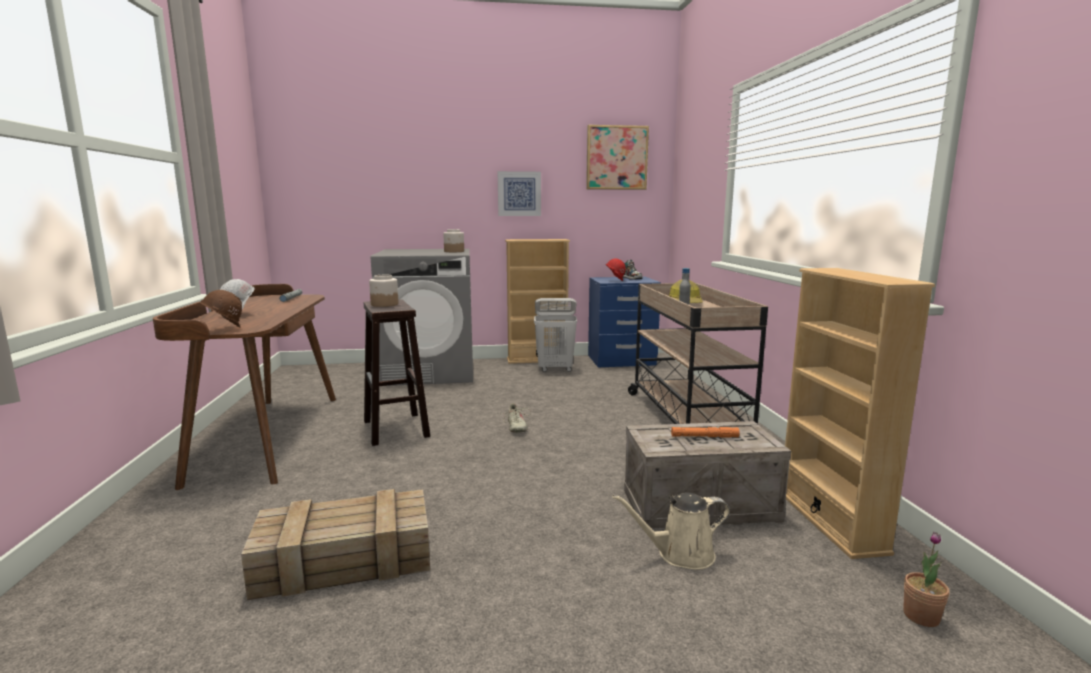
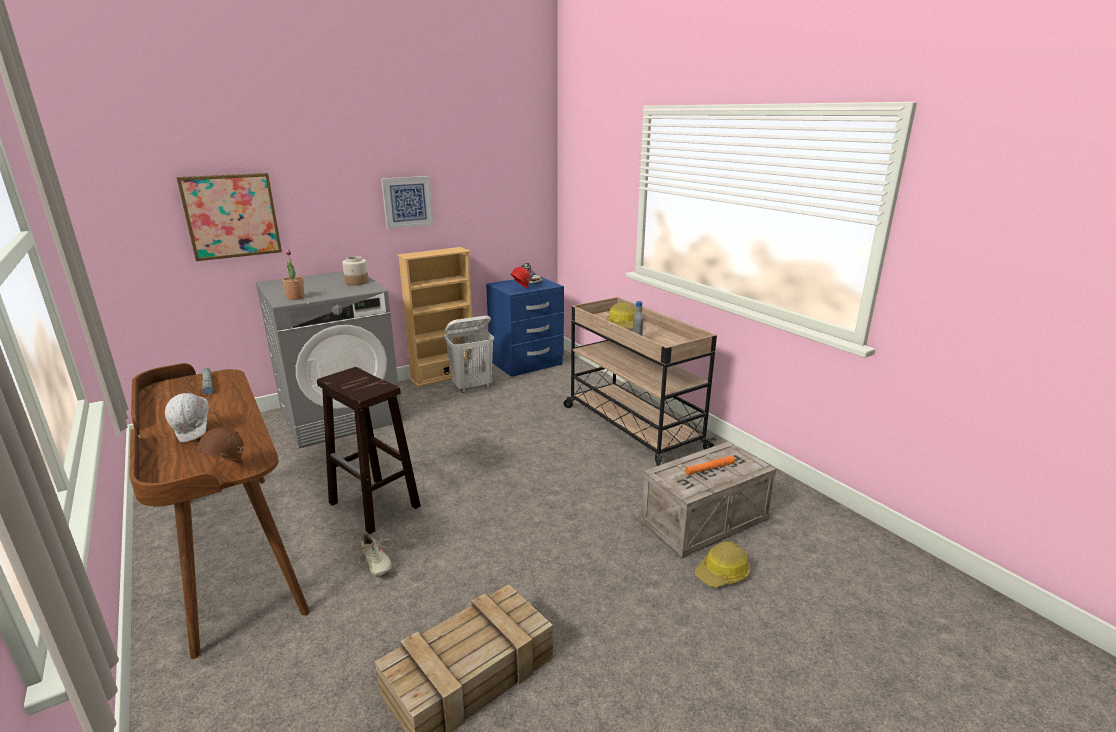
camera: 25 degrees left, 10 degrees up
(384, 304) = (350, 381): jar -> none
(515, 427) = (494, 473): beige shoe -> beige shoe (375, 563)
(616, 158) = (504, 156): picture -> picture (231, 216)
(680, 554) = (722, 573): beige watering can -> hard hat
(830, 520) = (794, 509): beige bookcase -> none
(921, 616) = (886, 575): potted plant -> potted plant (296, 297)

